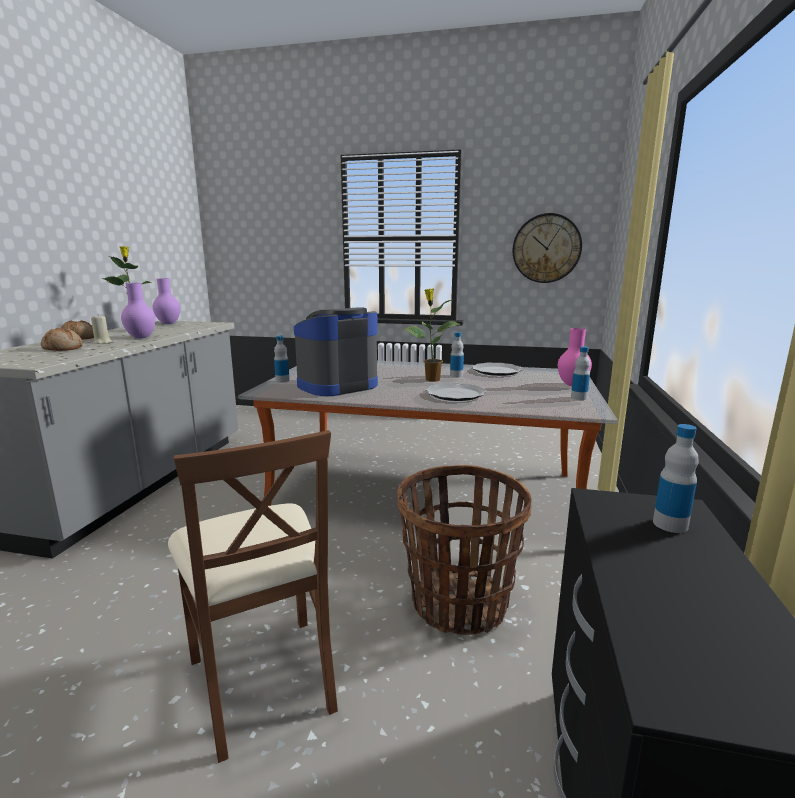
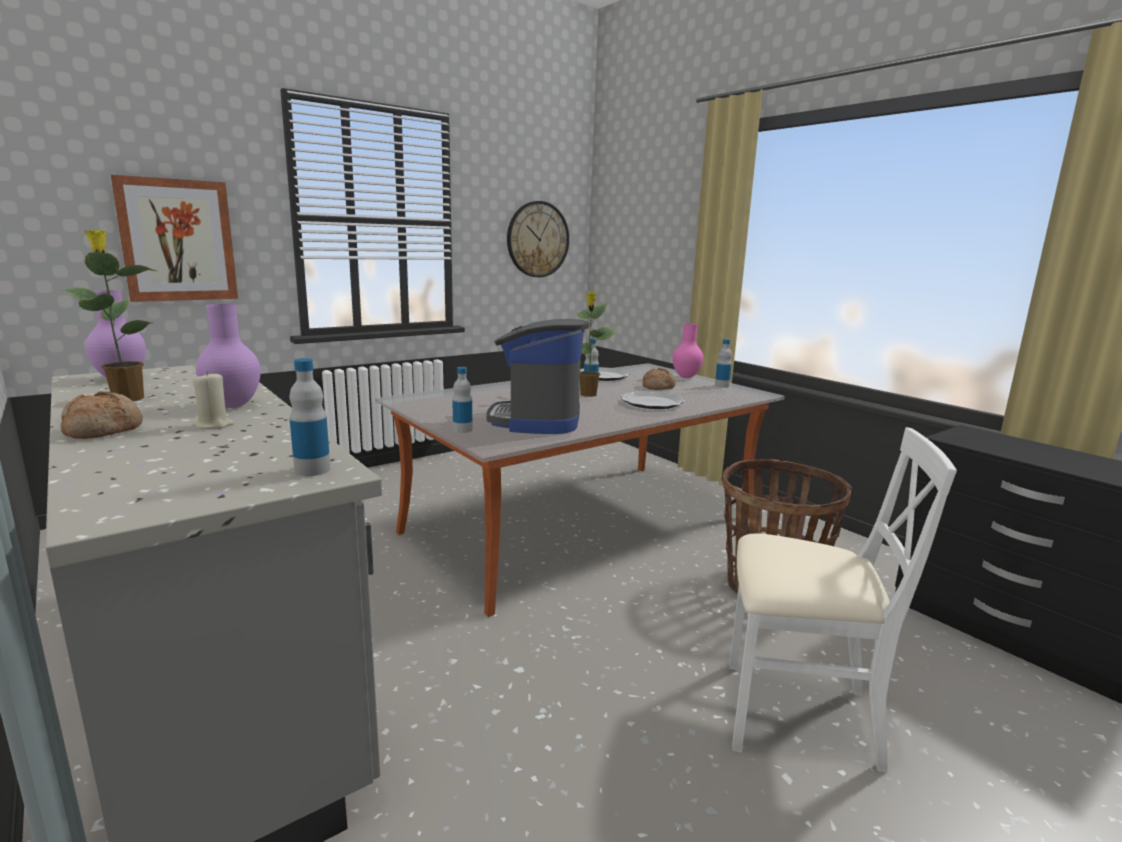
camera: 50 degrees left, 0 degrees up
(63, 348) = (203, 447): bread -> bread (658, 387)
(263, 680) = (796, 715): brown chair -> white chair
(282, 255) = (178, 240): none -> picture
(670, 524) = (992, 439): bottle -> bottle (312, 470)

